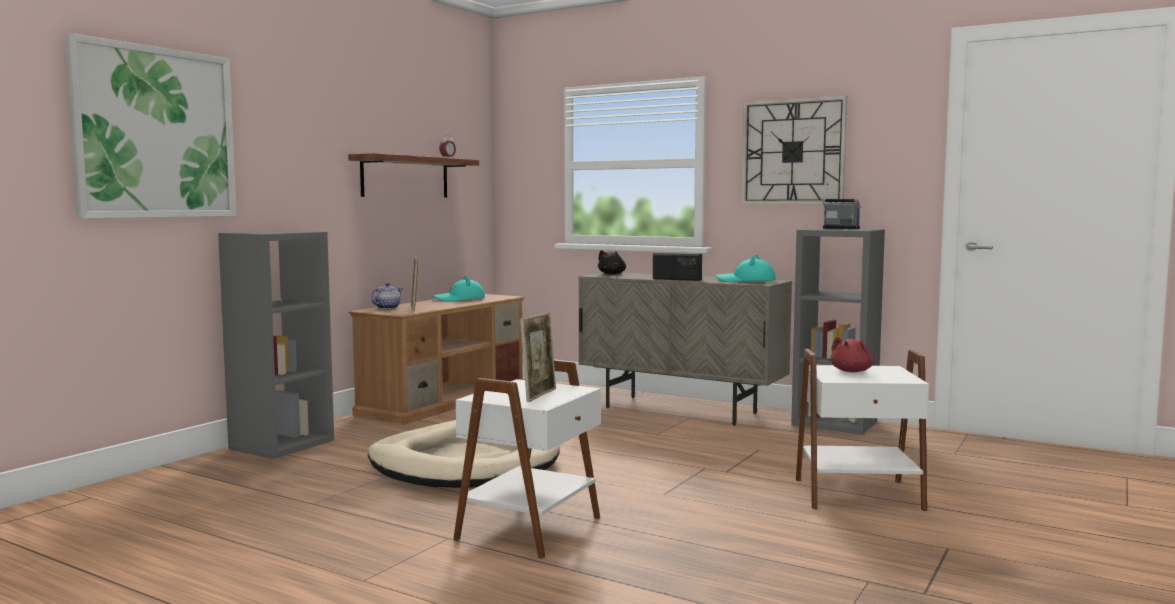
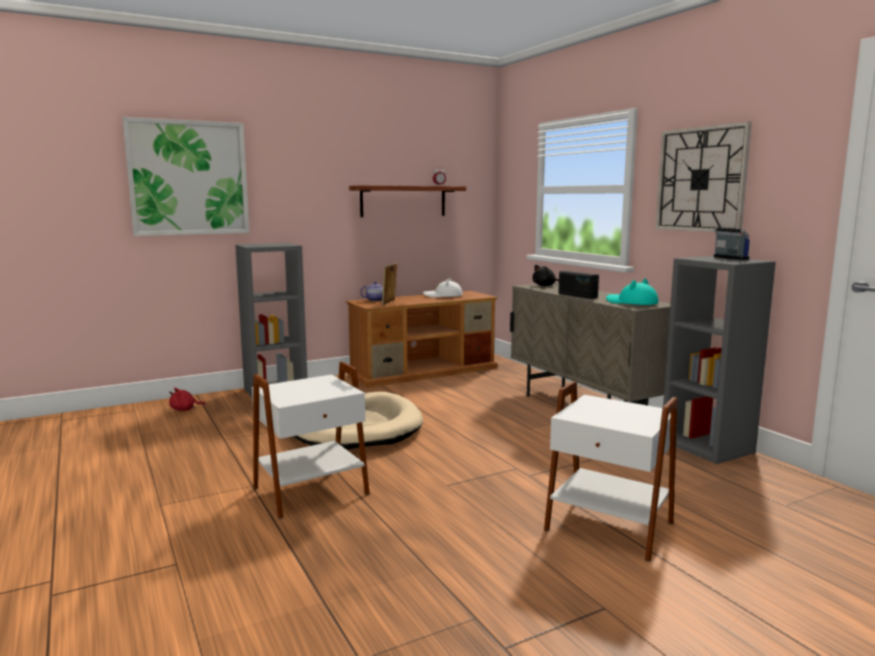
camera: 30 degrees right, 5 degrees up
(459, 299) = (443, 296): turquoise hat -> white hat
(539, 395) = (307, 392): picture frame -> none
(852, 371) = (609, 409): red plush toy -> red plush toy (185, 409)

